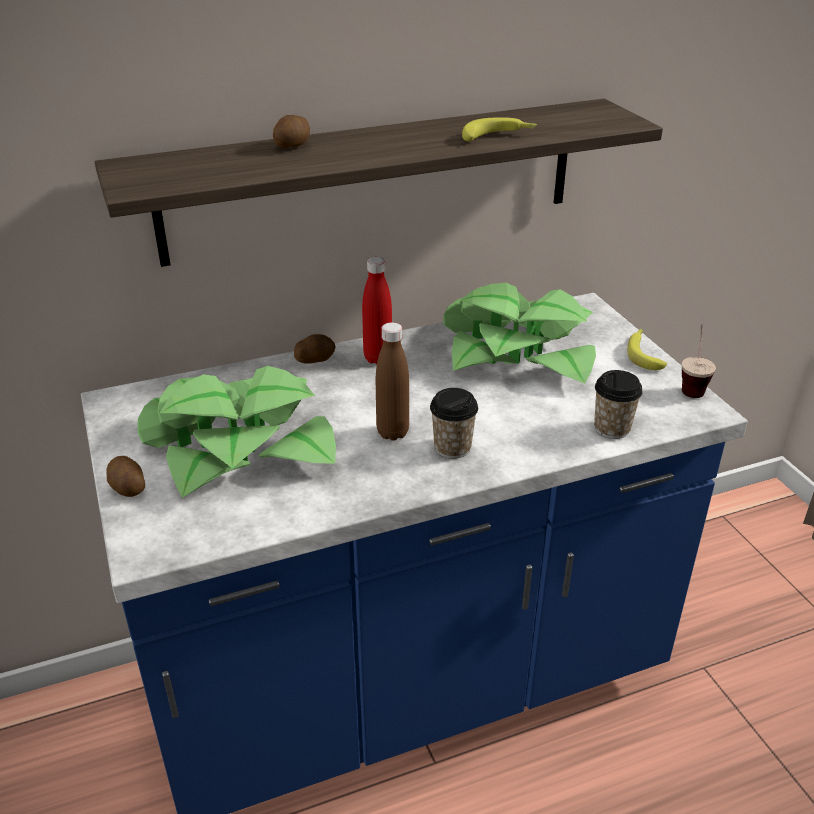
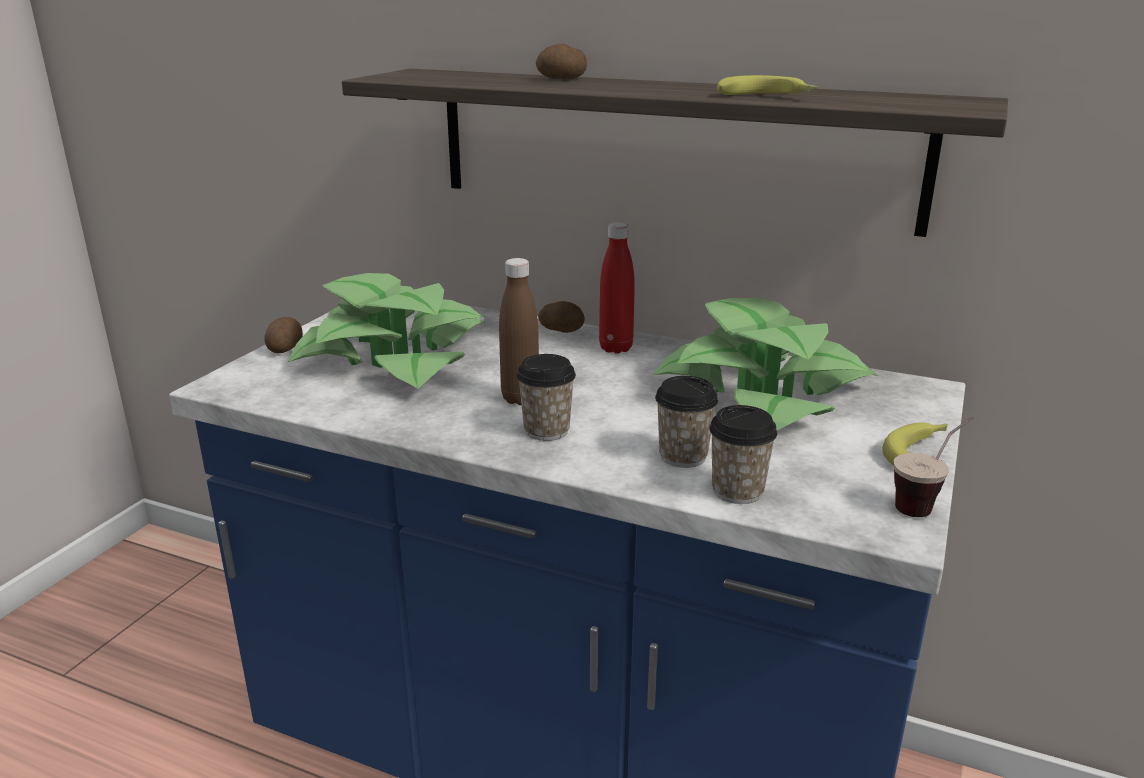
camera: 45 degrees right, 10 degrees down
(552, 421) = (683, 456): none -> cup

